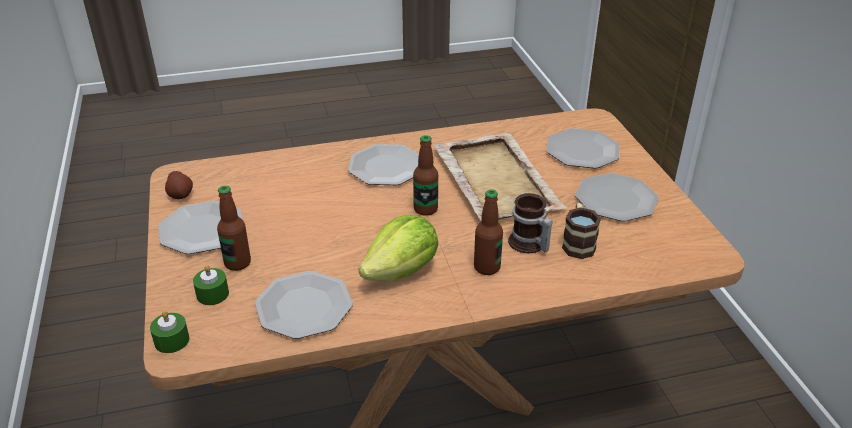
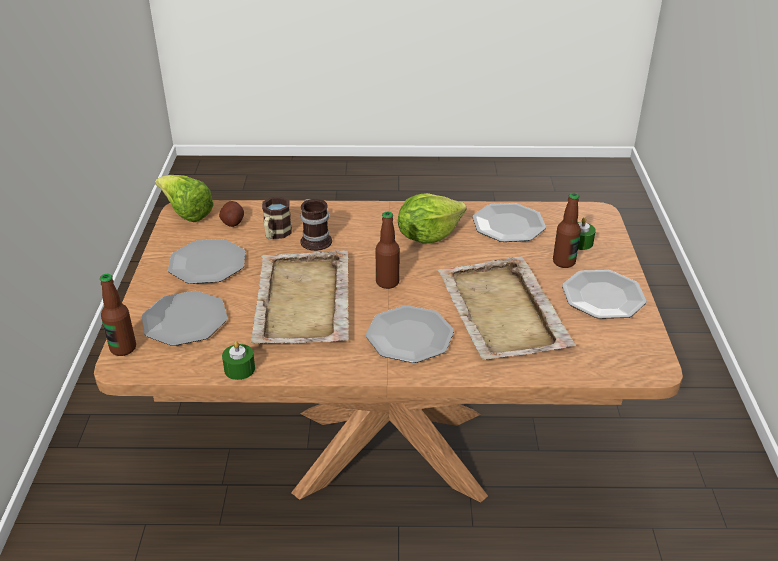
camera: 165 degrees left, 0 degrees up
(172, 340) = (603, 219): green candle -> green candle (239, 369)
(180, 194) = (637, 339): potato -> potato (232, 222)
(305, 198) = (502, 312): none -> beige tray
(487, 267) = (360, 229): bottle -> bottle (123, 348)
(705, 253) = (186, 213): none -> lettuce

